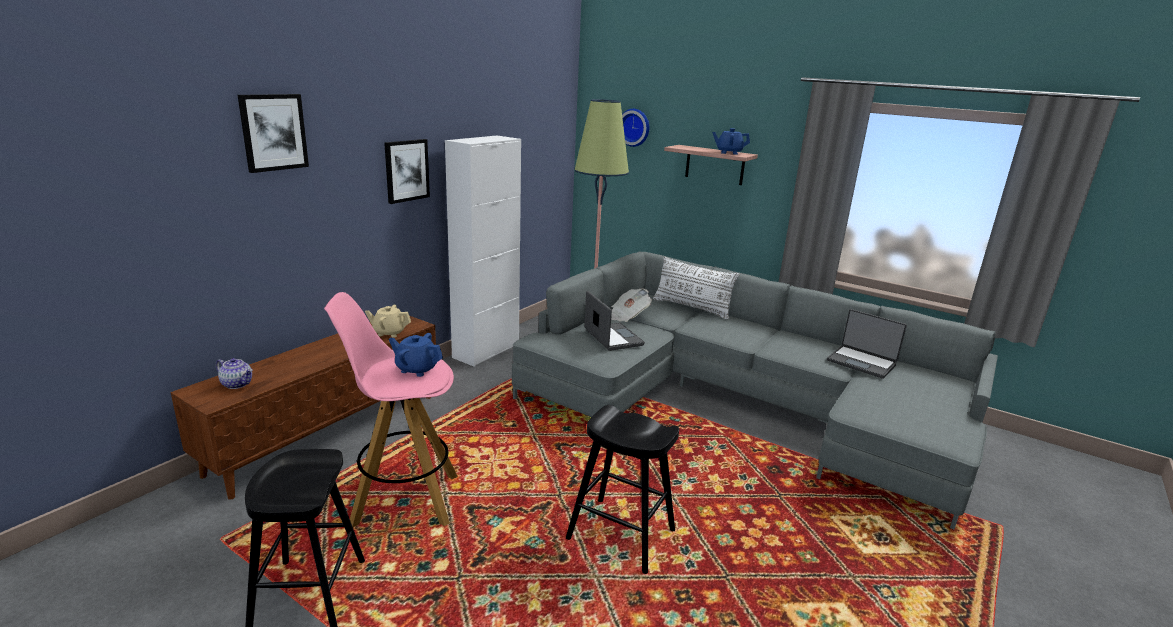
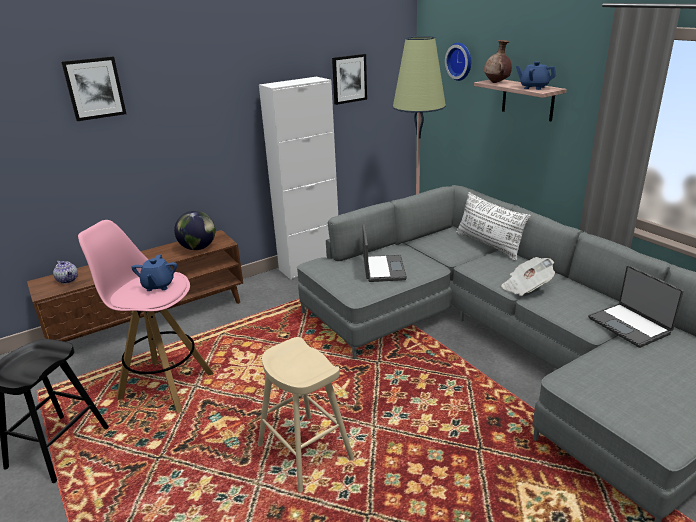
camera: 25 degrees right, 5 degrees up
(389, 333) = (198, 248): beige teapot -> globe
(406, 170) = (222, 112): picture -> picture (349, 79)
(417, 369) = (158, 285): blue teapot -> blue teapot turned 135 degrees counterclockwise
(621, 534) = (305, 452): black stool -> beige stool
(627, 316) = (415, 248): newspaper -> newspaper (526, 287)
(687, 148) = (496, 82): none -> brown vase

